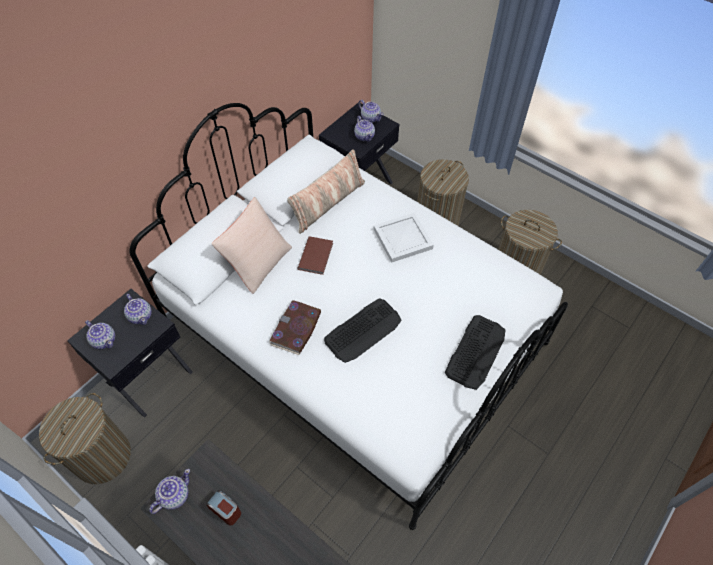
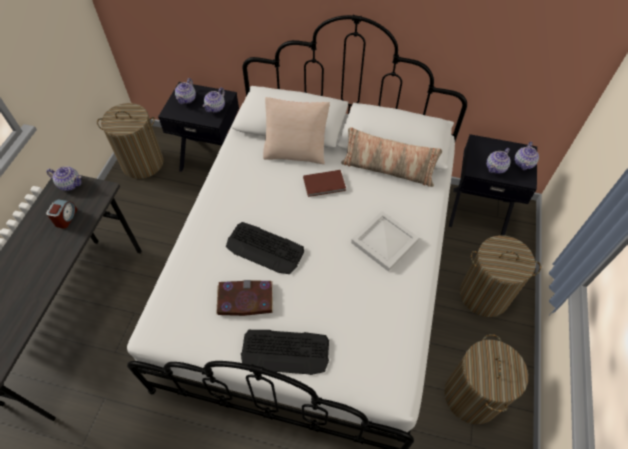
camera: 65 degrees right, 0 degrees up
(296, 328) = (243, 200): book -> book (245, 299)

